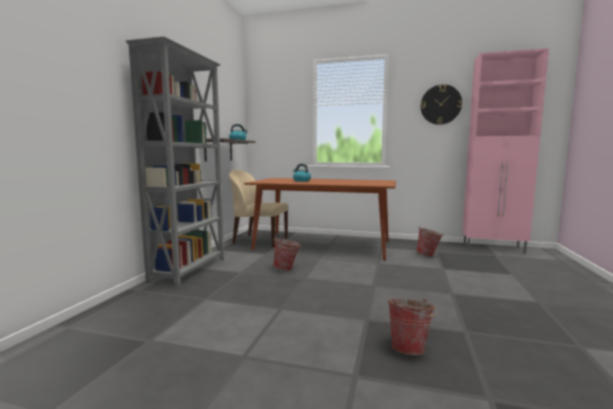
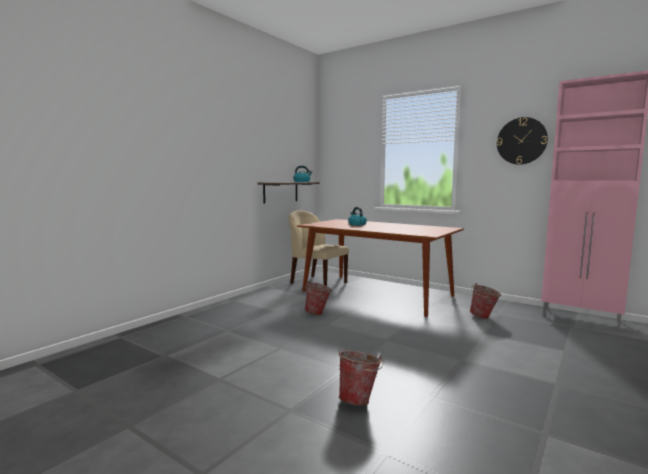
camera: 20 degrees right, 0 degrees up
(190, 270) = (235, 304): grey bookcase -> none

